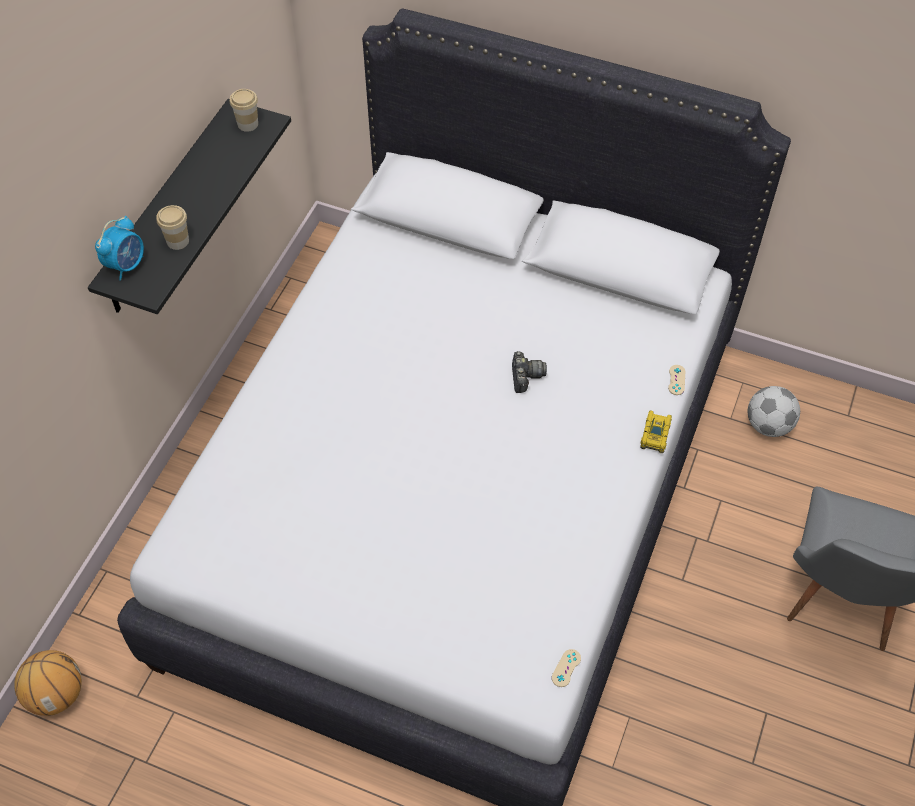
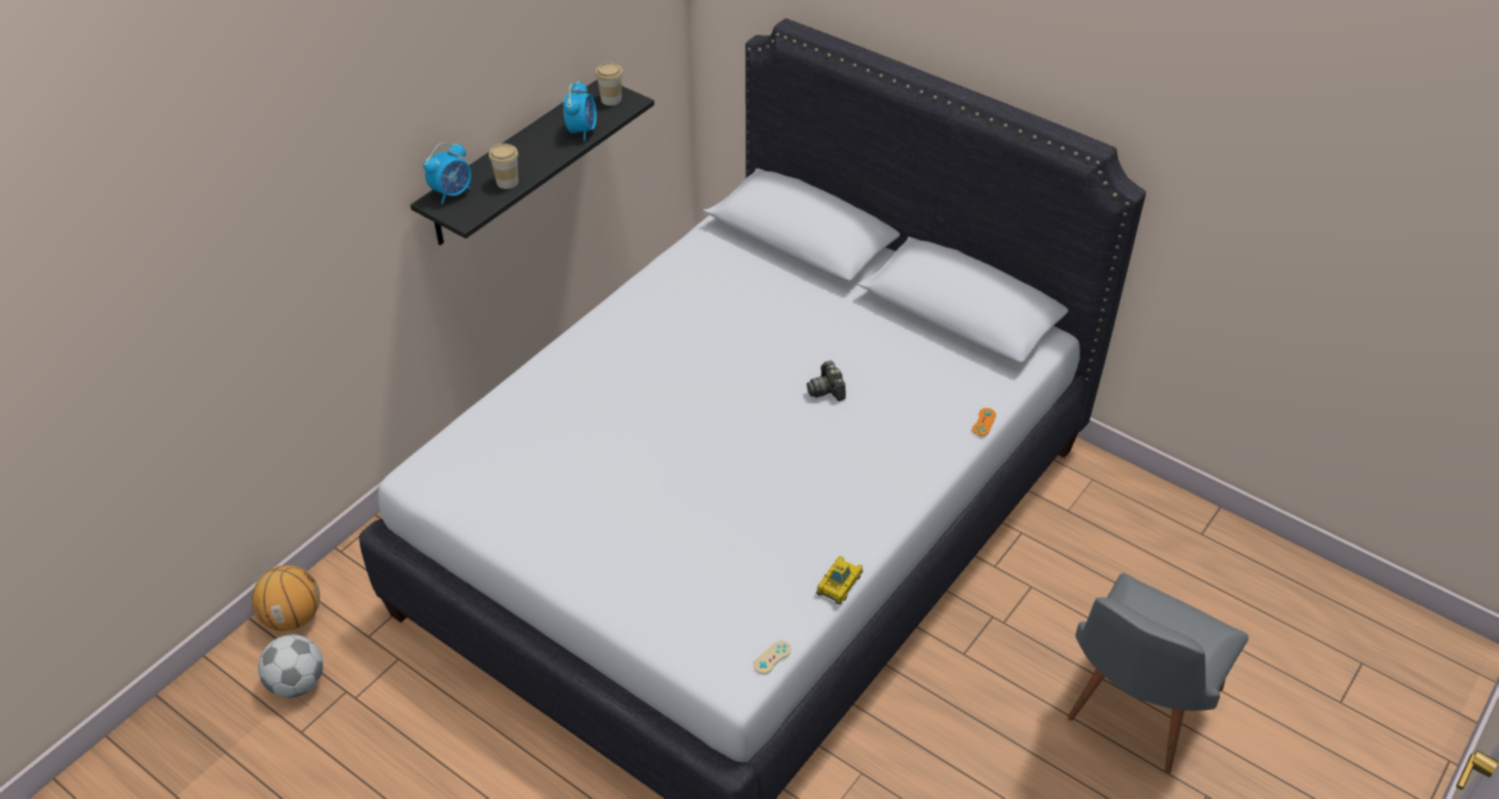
camera: 15 degrees right, 10 degrees down
(232, 166) = (582, 131): none -> alarm clock
(525, 377) = (827, 390): camera -> camera turned 150 degrees clockwise
(655, 434) = (943, 466): toy car -> toy car (839, 583)
(676, 380) = (984, 422): beige game controller -> orange game controller
(768, 425) = (1108, 525): football -> football (298, 683)

